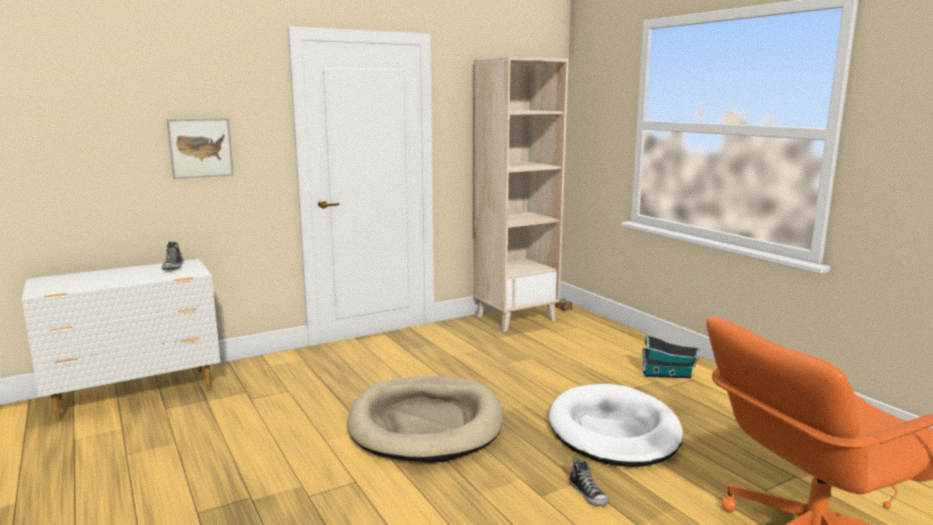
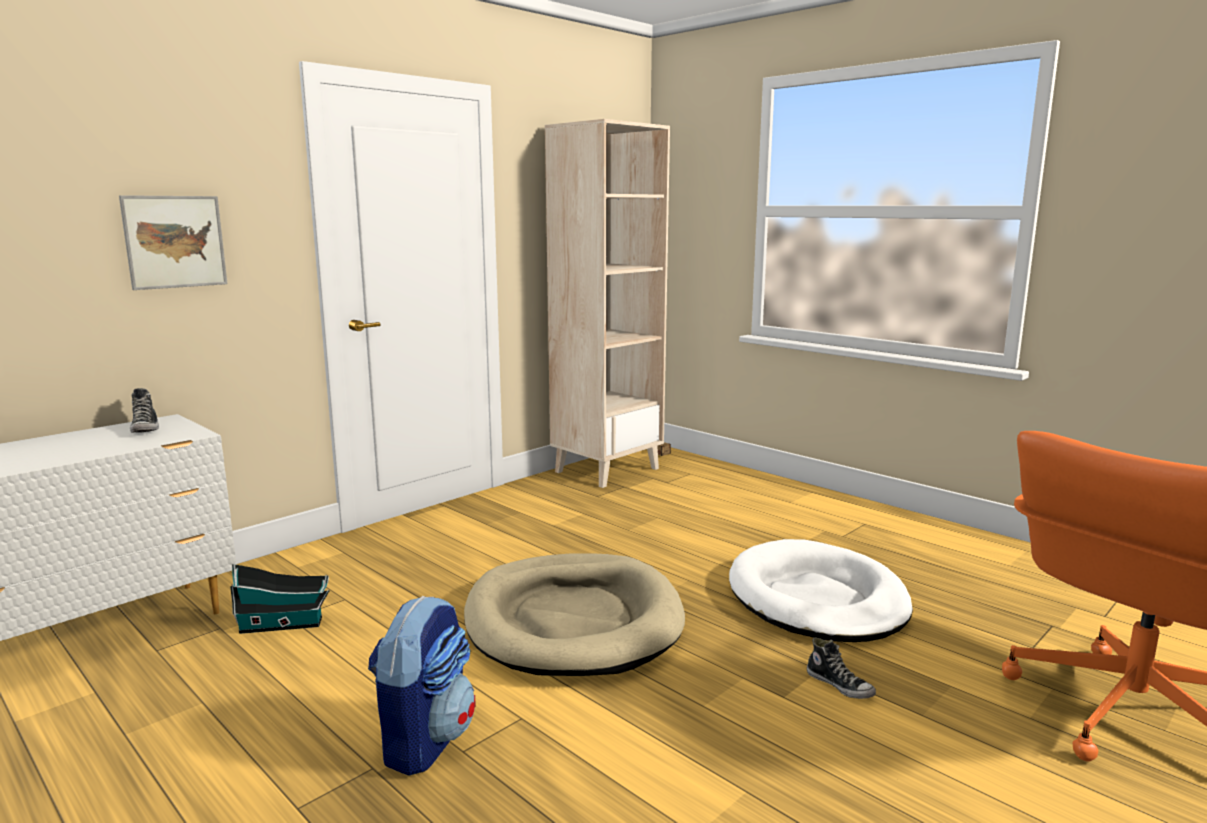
camera: 15 degrees left, 0 degrees up
(289, 485) = (425, 740): none -> backpack
(668, 375) = (834, 522): toy house -> toy house (284, 625)

